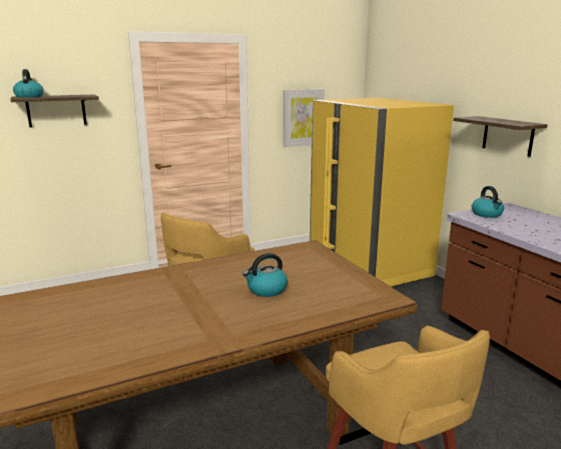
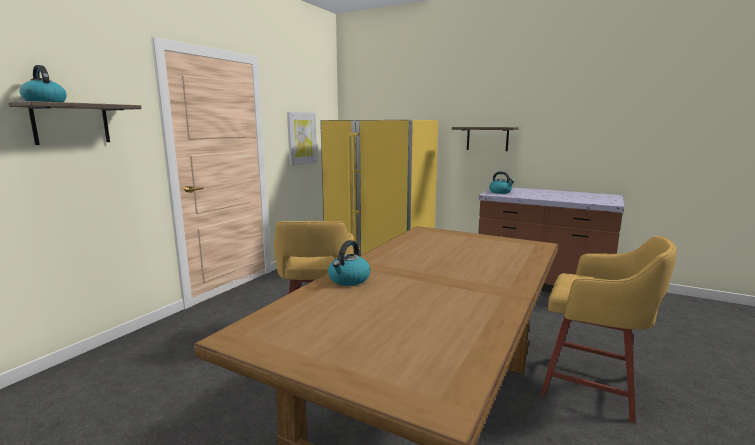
camera: 35 degrees left, 5 degrees down
(266, 290) = (461, 258): kettle -> kettle (349, 280)

